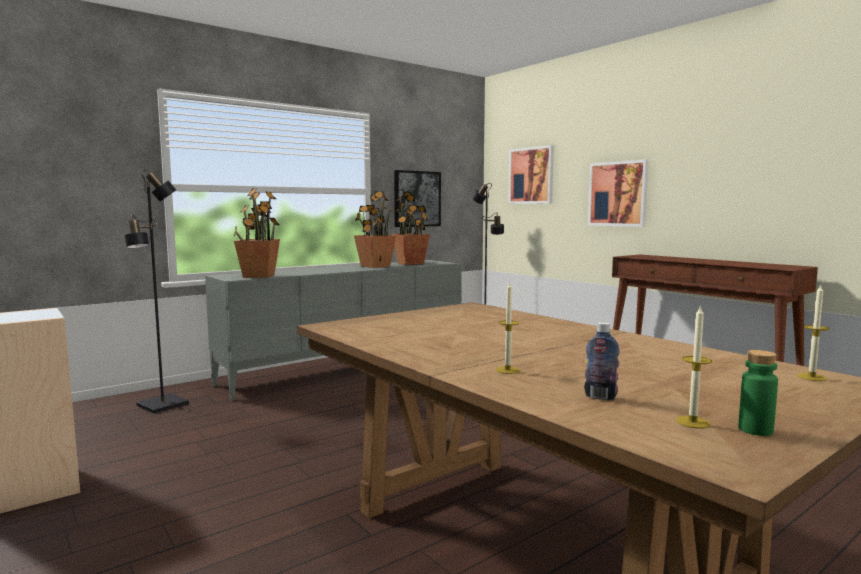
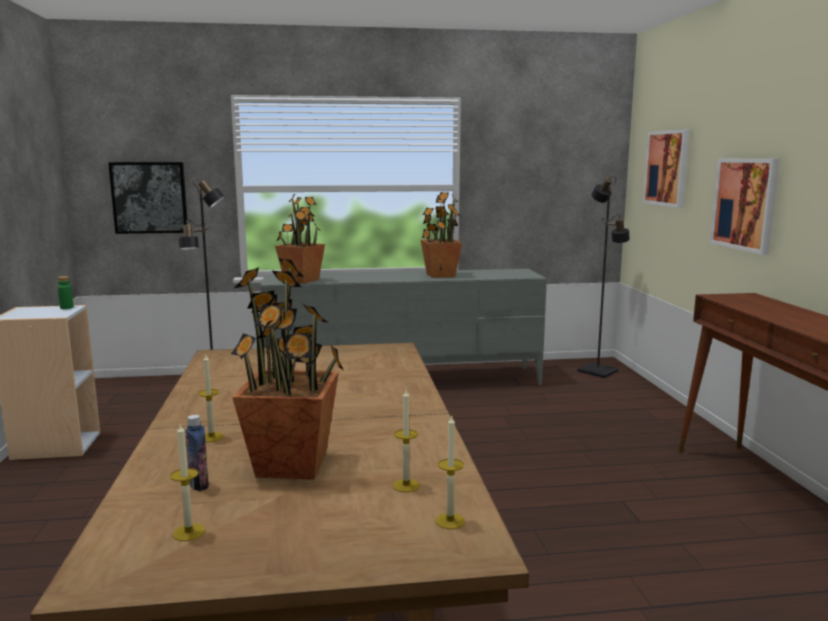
camera: 30 degrees right, 5 degrees up
(411, 263) = (489, 274): potted plant -> potted plant (292, 465)
(417, 199) = (523, 194): picture -> picture (149, 197)
(730, 367) = (406, 485): none -> candle
(755, 430) = (210, 557): green bottle -> green bottle (66, 308)

